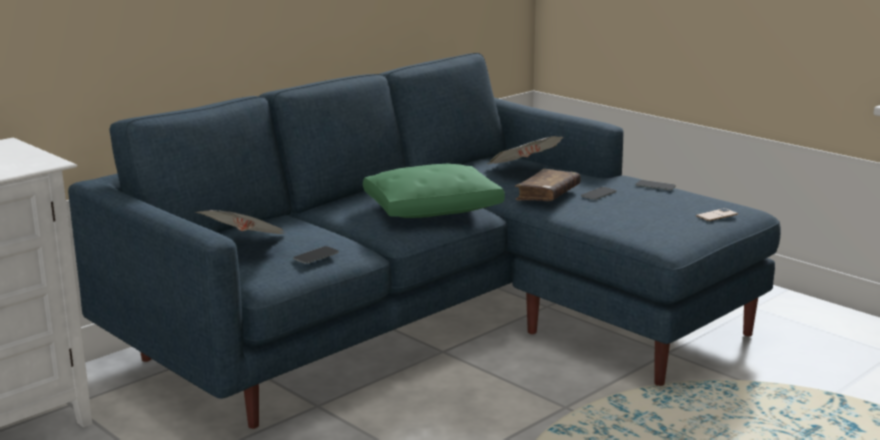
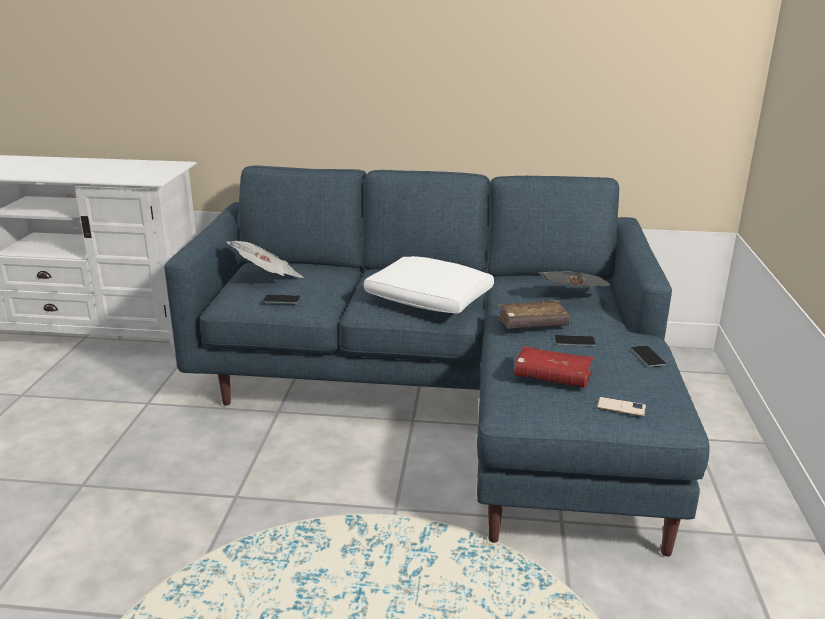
camera: 50 degrees right, 5 degrees up
(433, 209) = (430, 300): green pillow -> white pillow
(644, 217) = (552, 377): none -> red book

